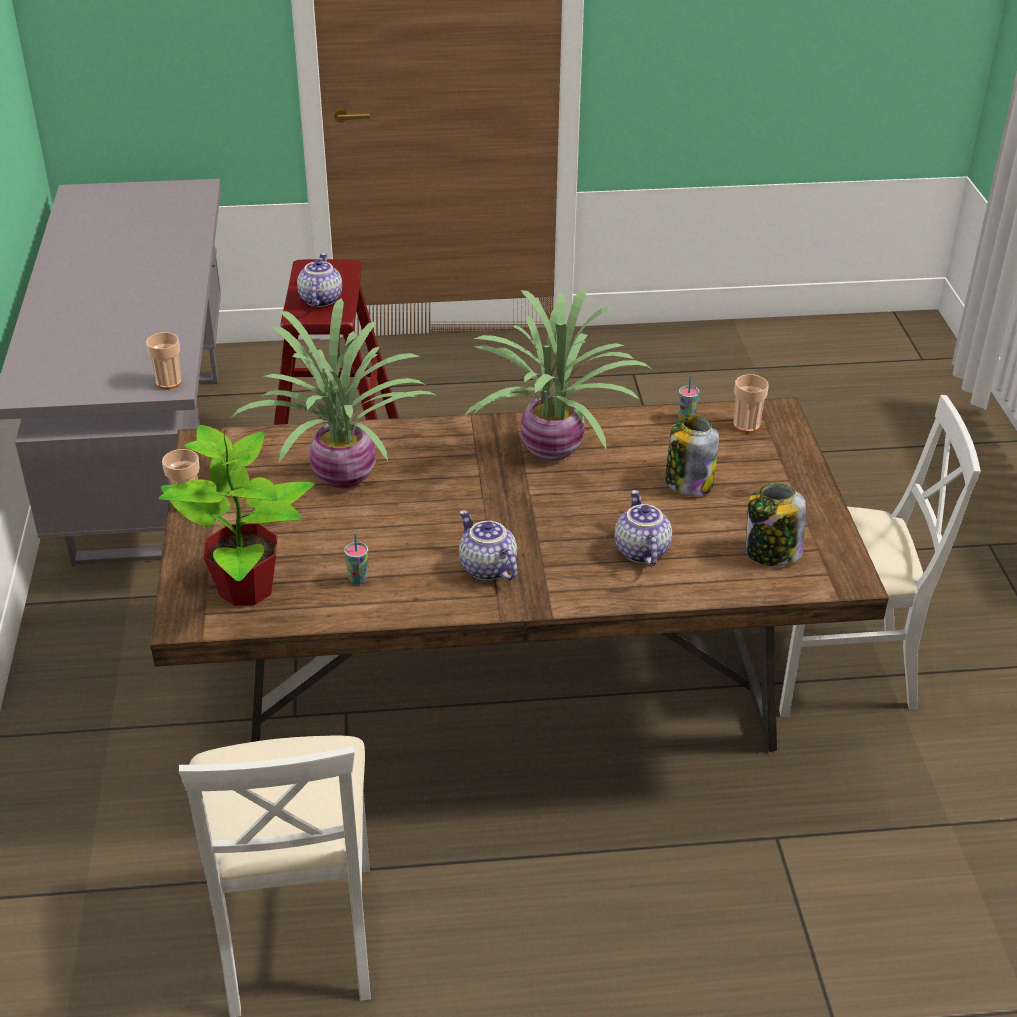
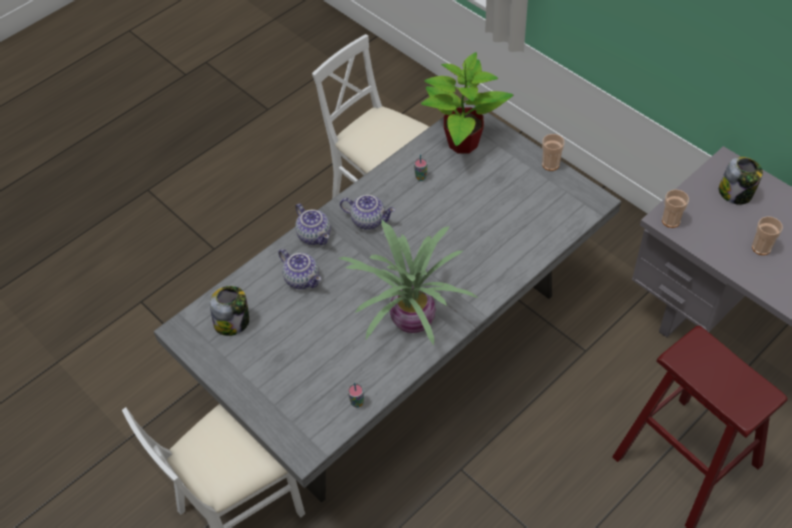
camera: 145 degrees right, 15 degrees up
(319, 299) = (709, 364): teapot -> teapot (315, 235)
(345, 474) = (500, 229): potted plant -> none
(505, 703) = (402, 356): brown dining table -> grey dining table
(688, 483) = (314, 346): jar -> jar (736, 193)
(746, 425) = (315, 423): cup -> cup (761, 248)

